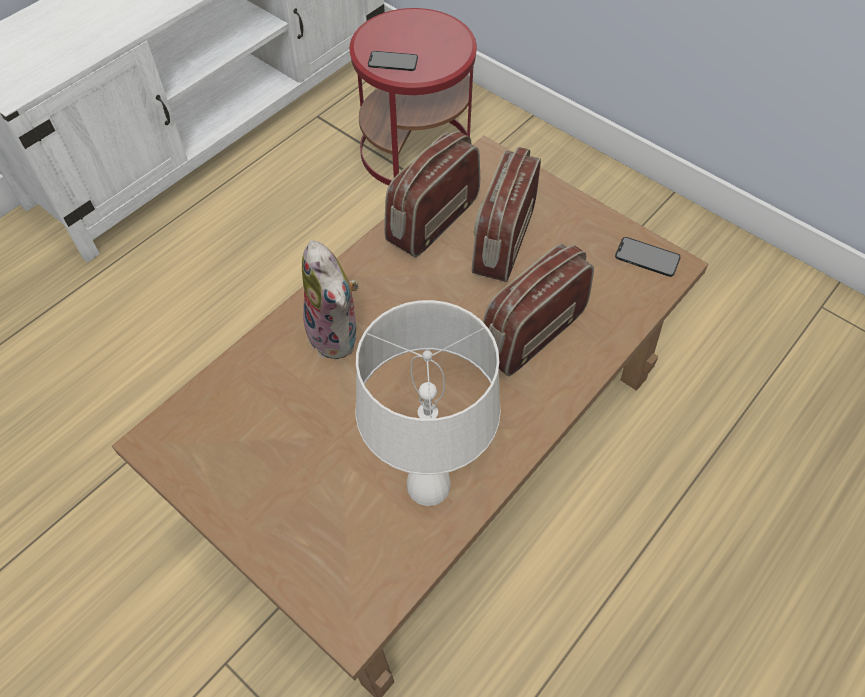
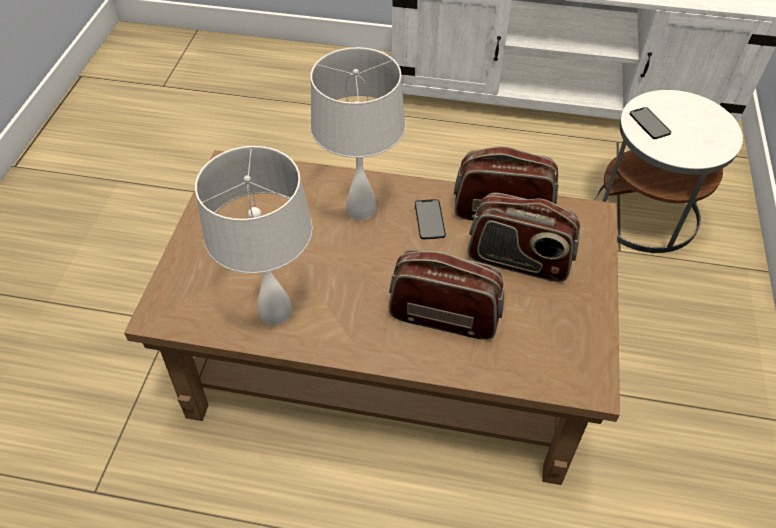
camera: 60 degrees right, 5 degrees down
(337, 334) = (361, 208): plush toy -> white table lamp
(416, 150) = (646, 213): red side table -> white side table
(502, 241) = (518, 261): radio -> radio turned 150 degrees counterclockwise
(647, 257) = (585, 364): phone -> phone (429, 219)

